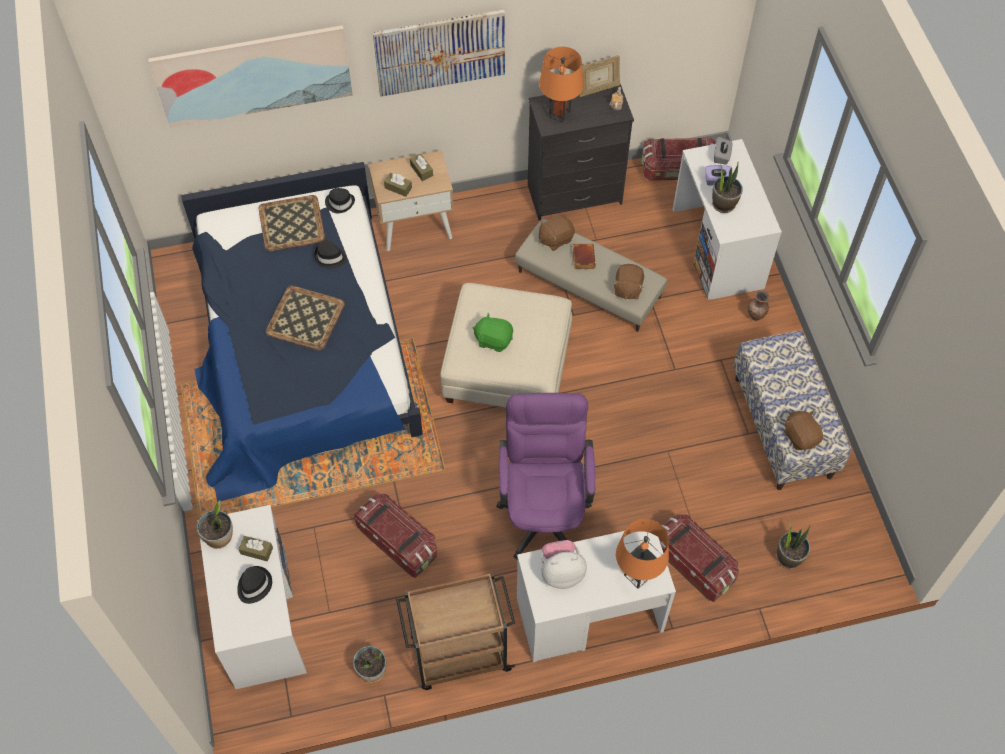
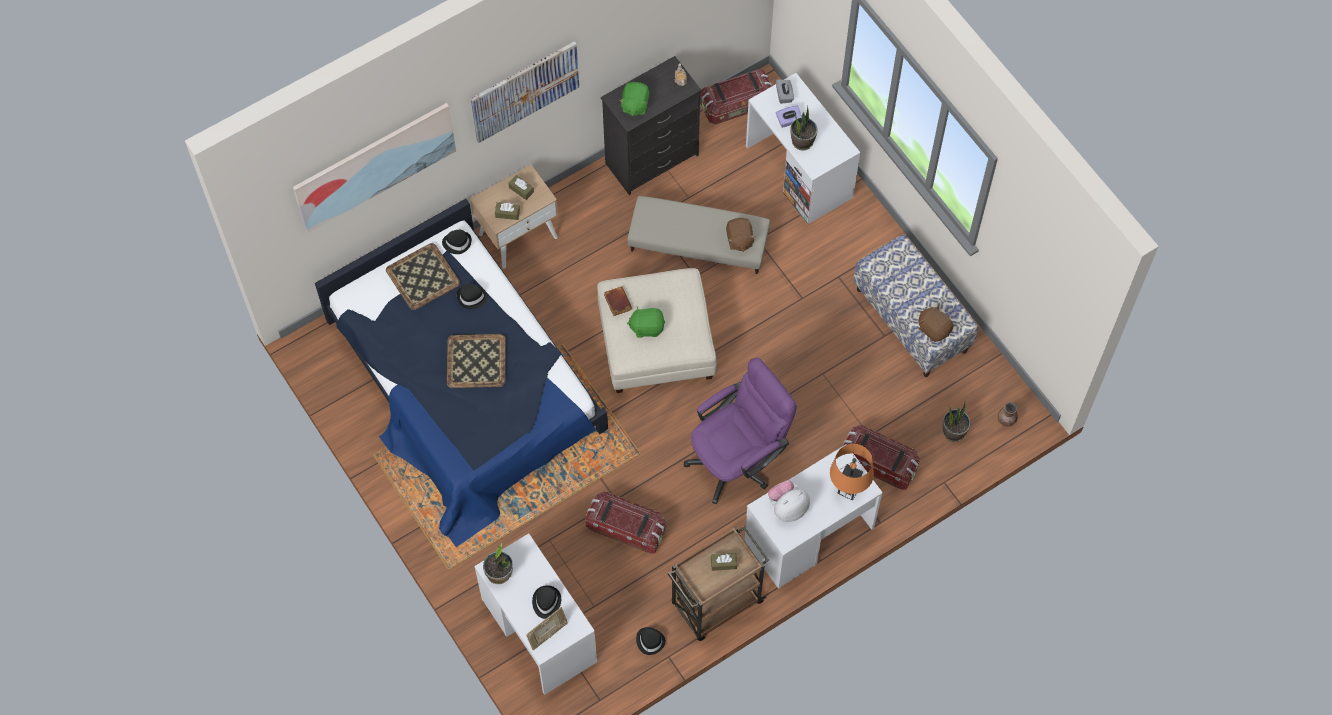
camera: 20 degrees left, 5 degrees up
(256, 551) = (535, 574): brown tissue box -> brown tissue box (723, 563)
(372, 671) = (650, 641): potted plant -> black hat
(544, 509) = (738, 459): purple office chair -> purple office chair turned 75 degrees clockwise
(555, 239) = (658, 212): brown plush toy -> none
(559, 114) = (635, 105): orange table lamp -> green plush toy
(582, 257) = (689, 223): brown book -> brown book (616, 302)
(598, 89) = (659, 70): picture frame -> picture frame (548, 635)
(755, 317) = (854, 227): brown vase -> brown vase (1005, 423)

